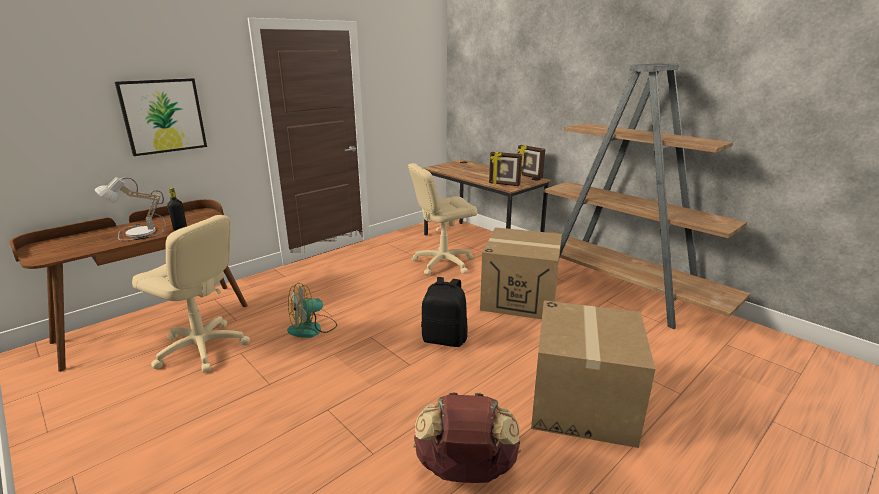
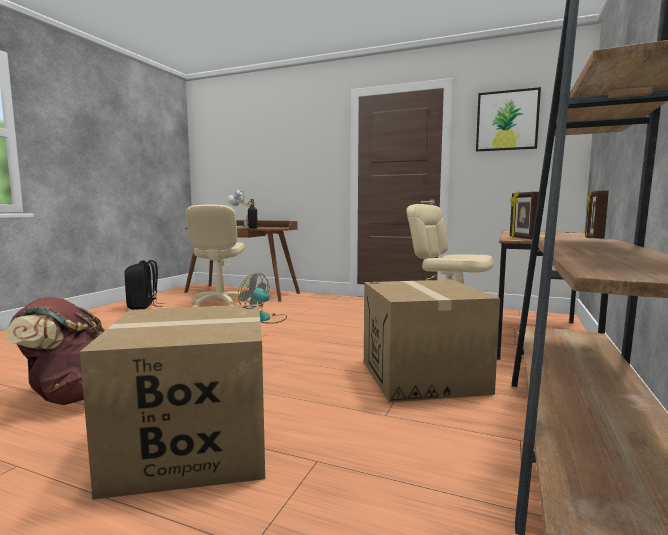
camera: 65 degrees right, 15 degrees down
(163, 116) = (287, 161): picture -> picture (507, 120)
(445, 339) = (286, 357): black backpack -> black backpack (143, 307)

